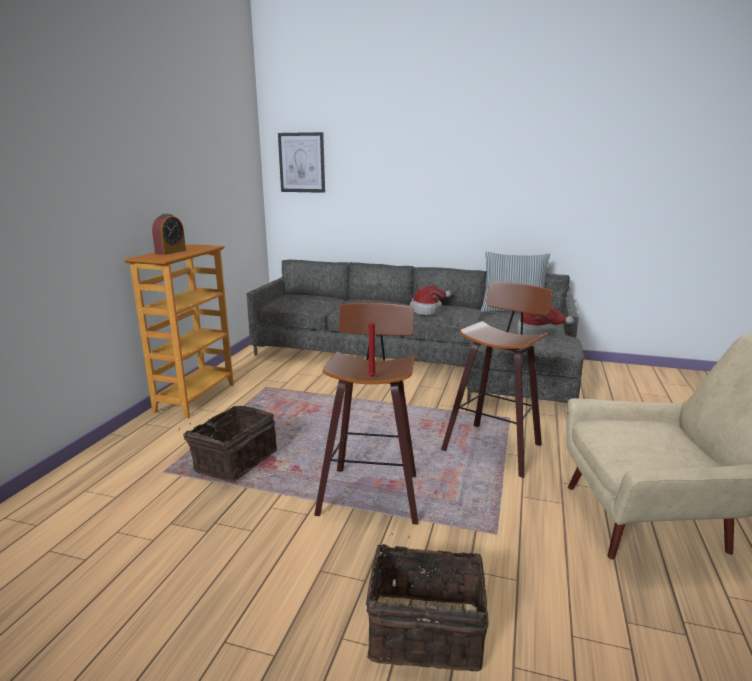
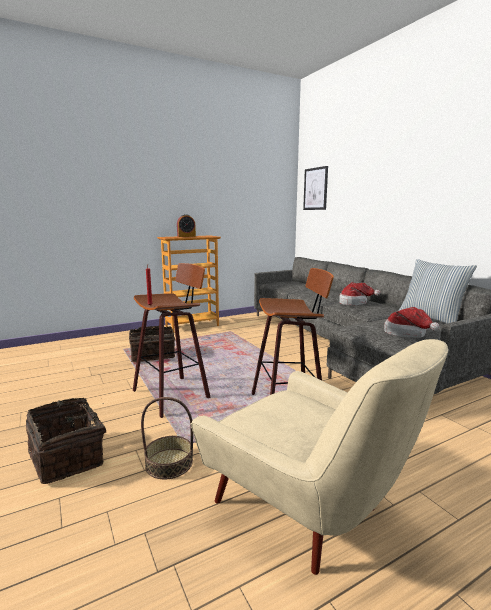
camera: 45 degrees right, 5 degrees down
(521, 558) = (169, 463): none -> basket

